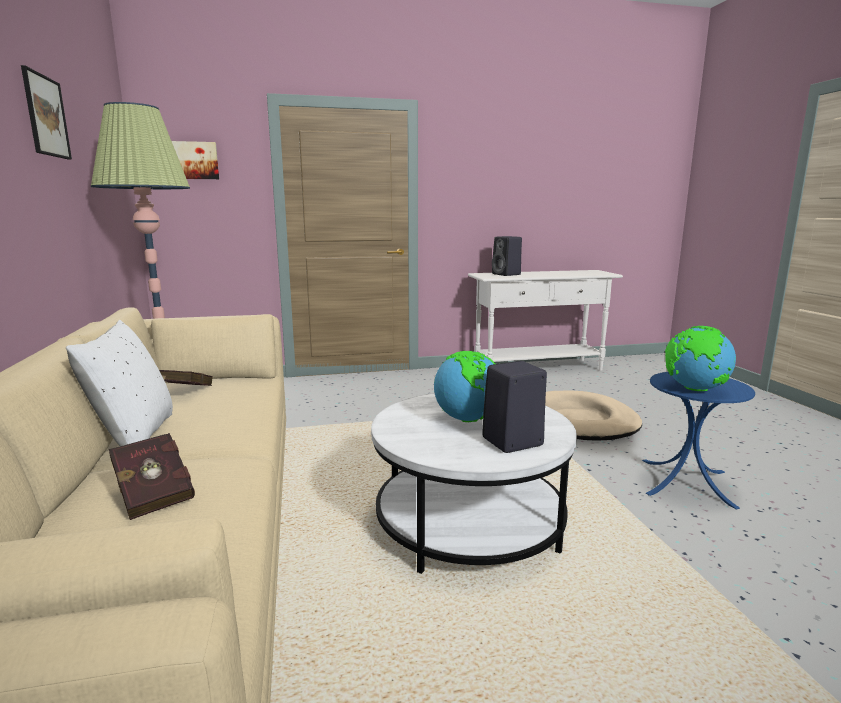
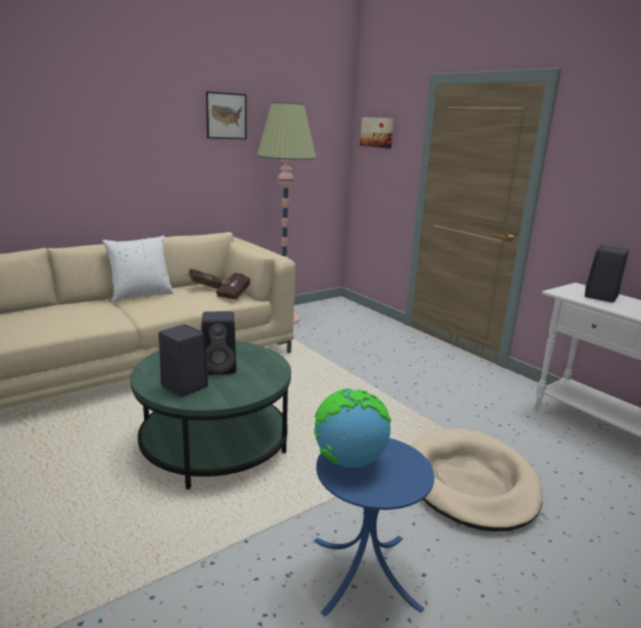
camera: 65 degrees right, 5 degrees up
(154, 493) = (77, 312): red book -> red book (236, 294)
(467, 419) = (220, 367): globe -> black speaker
(469, 522) = (215, 444): white coffee table -> green coffee table

